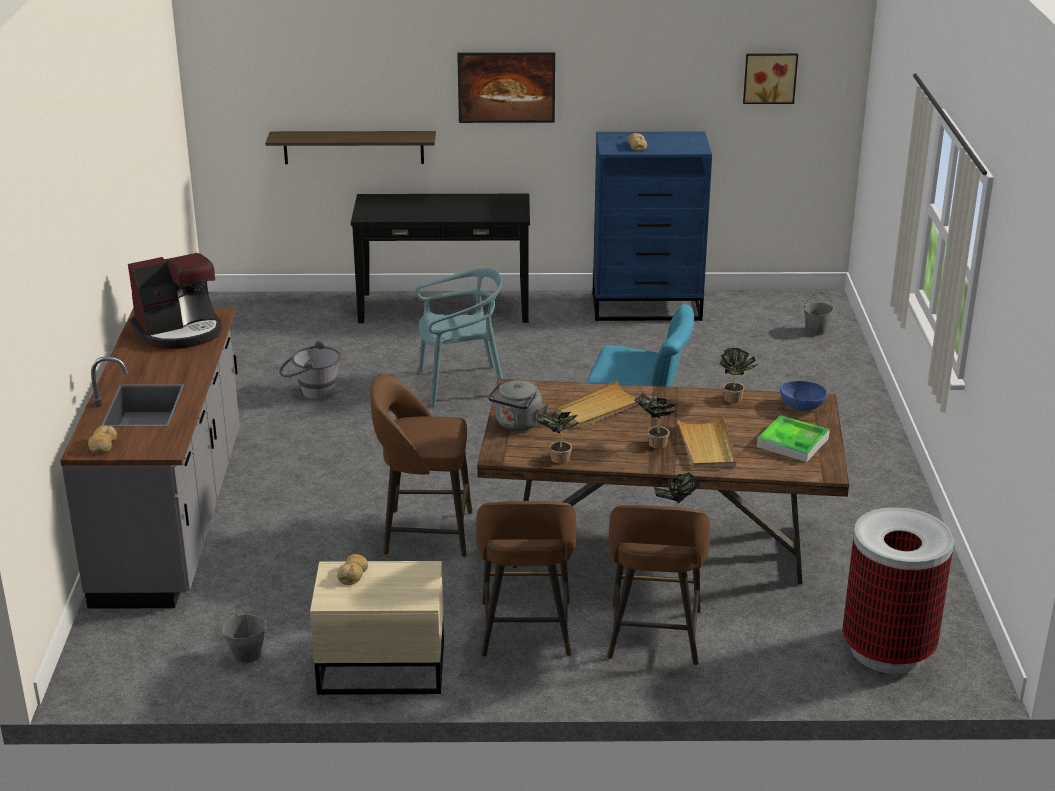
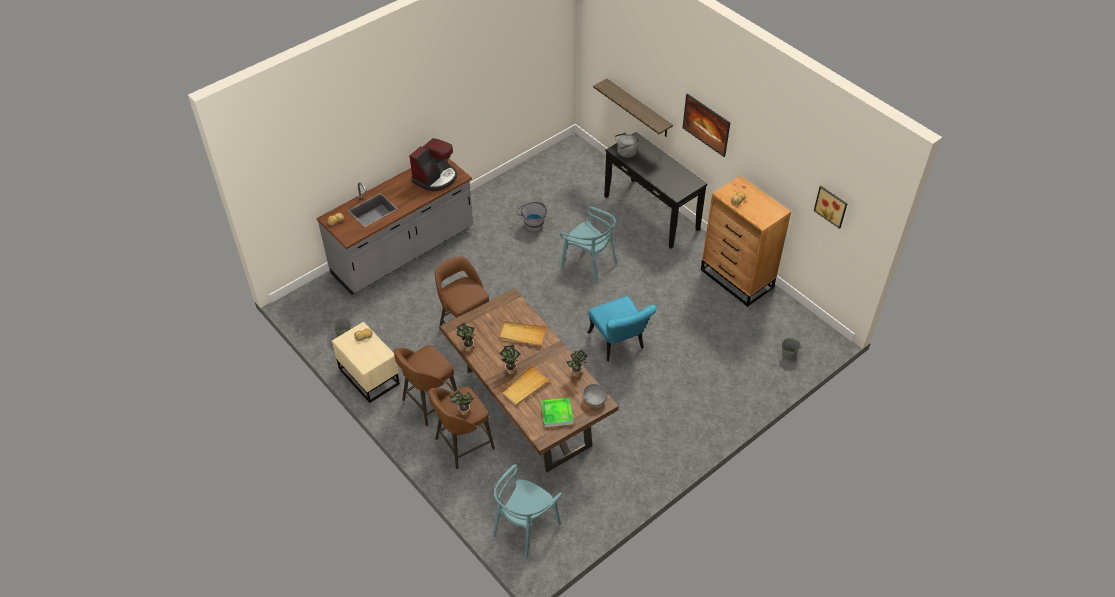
camera: 50 degrees right, 20 degrees up
(180, 331) = (435, 178): coffee machine -> coffee machine turned 75 degrees counterclockwise
(517, 424) = (482, 318): grey kettle -> grey kettle (625, 153)
(647, 307) = (737, 279): blue dresser -> brown dresser
(802, 406) = (594, 399): blue bowl -> grey bowl
(887, 650) = (525, 527): trash can -> turquoise chair

